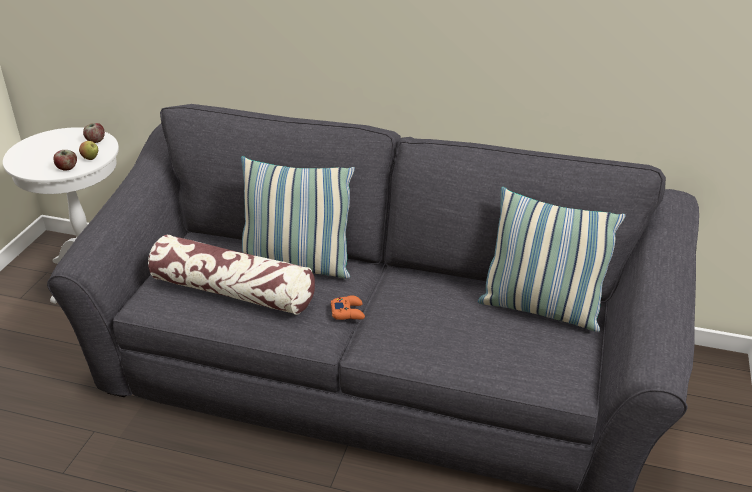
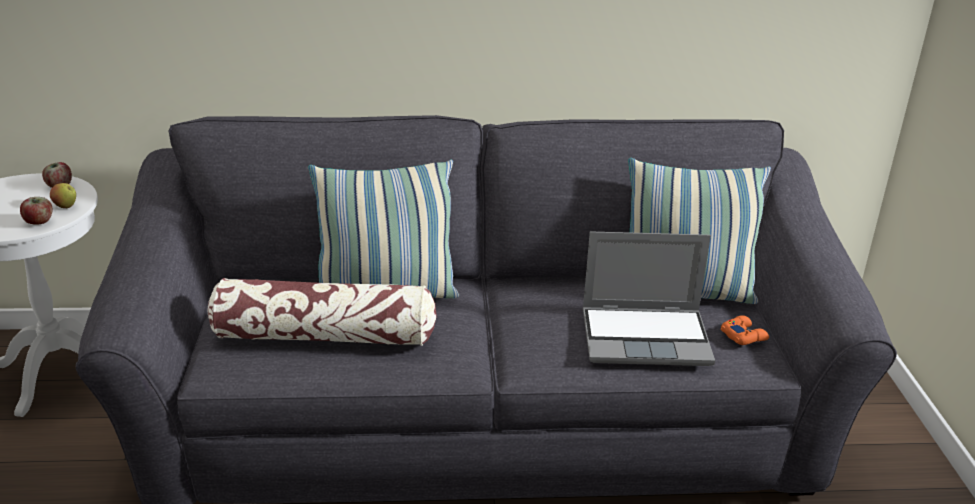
camera: 20 degrees left, 5 degrees down
(348, 312) = (477, 333): orange game controller -> orange game controller (743, 335)
(482, 343) = (647, 337): none -> laptop

